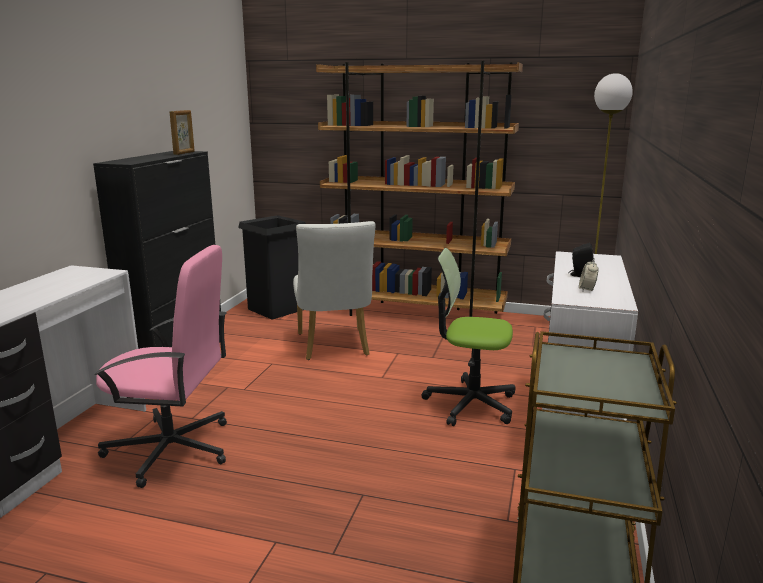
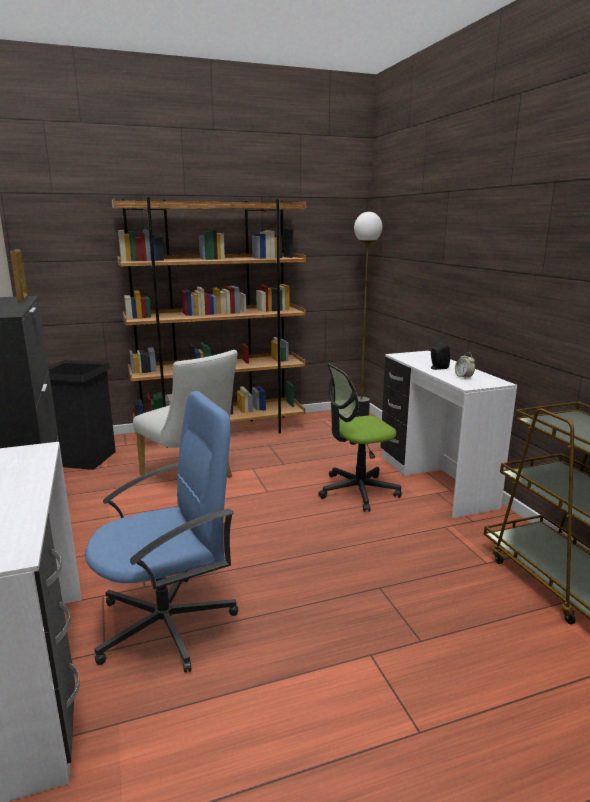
camera: 35 degrees left, 0 degrees up
(172, 449) = (168, 623): pink office chair -> blue office chair

